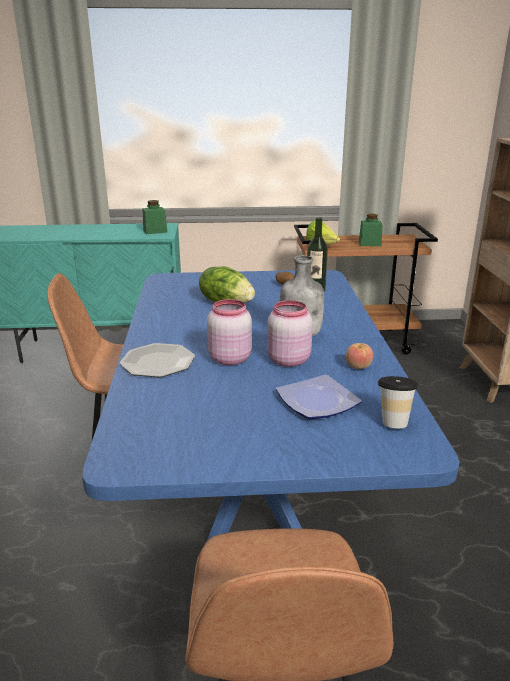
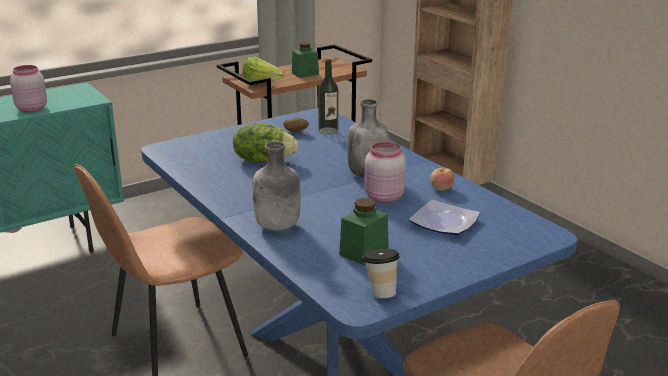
camera: 30 degrees left, 0 degrees up
(155, 231) = (76, 97): green jar -> green jar (364, 252)
(157, 362) = (277, 227): plate -> grey bottle
(229, 358) = (334, 208): pink jar -> pink jar (31, 109)
(393, 421) = (510, 221): cup -> cup (380, 292)

